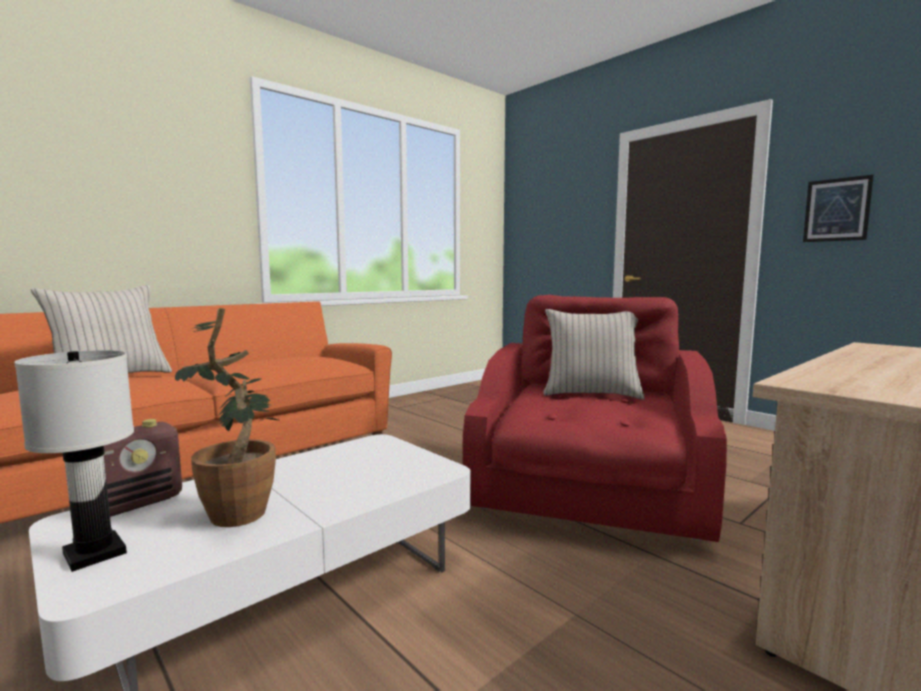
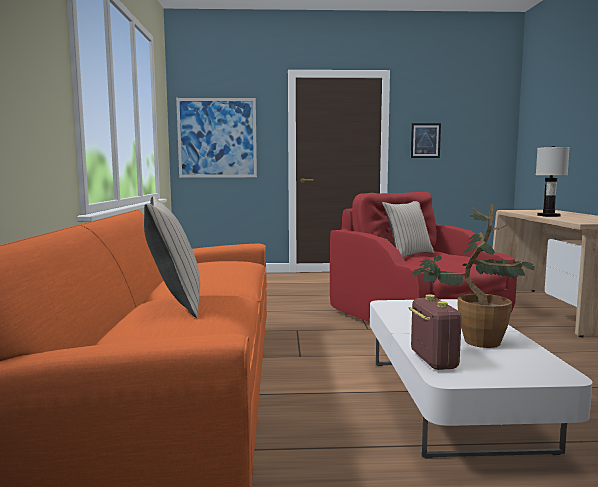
camera: 50 degrees left, 0 degrees up
(95, 553) = (510, 372): white table lamp -> white table lamp (548, 216)
(543, 229) = (217, 138): none -> picture

